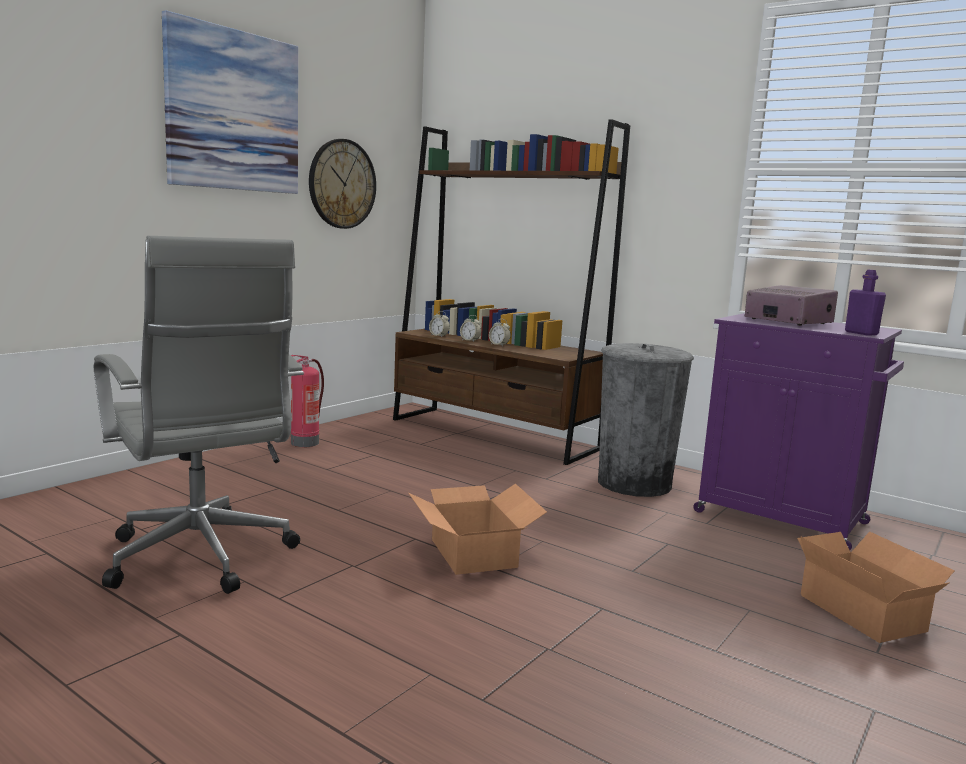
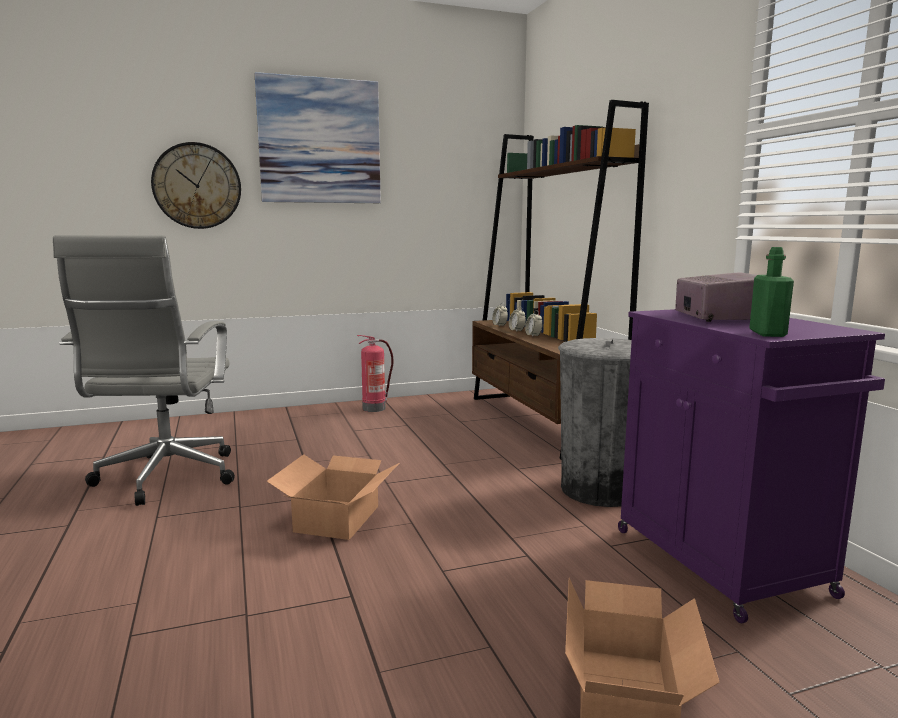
camera: 35 degrees right, 0 degrees up
(342, 184) = (430, 192): wall clock -> wall clock (197, 186)
(861, 333) = (767, 333): purple bottle -> green bottle

